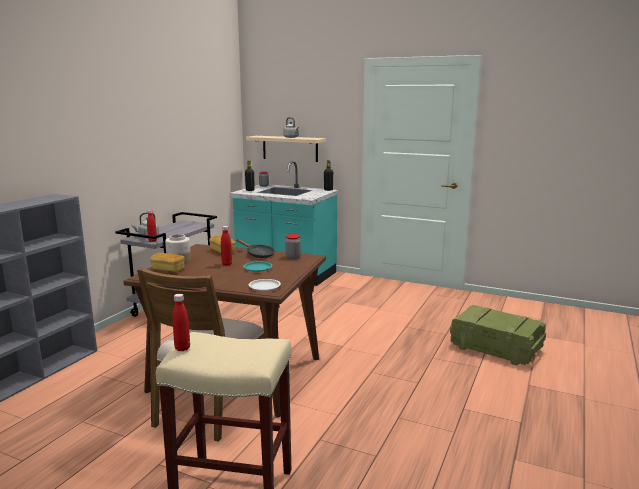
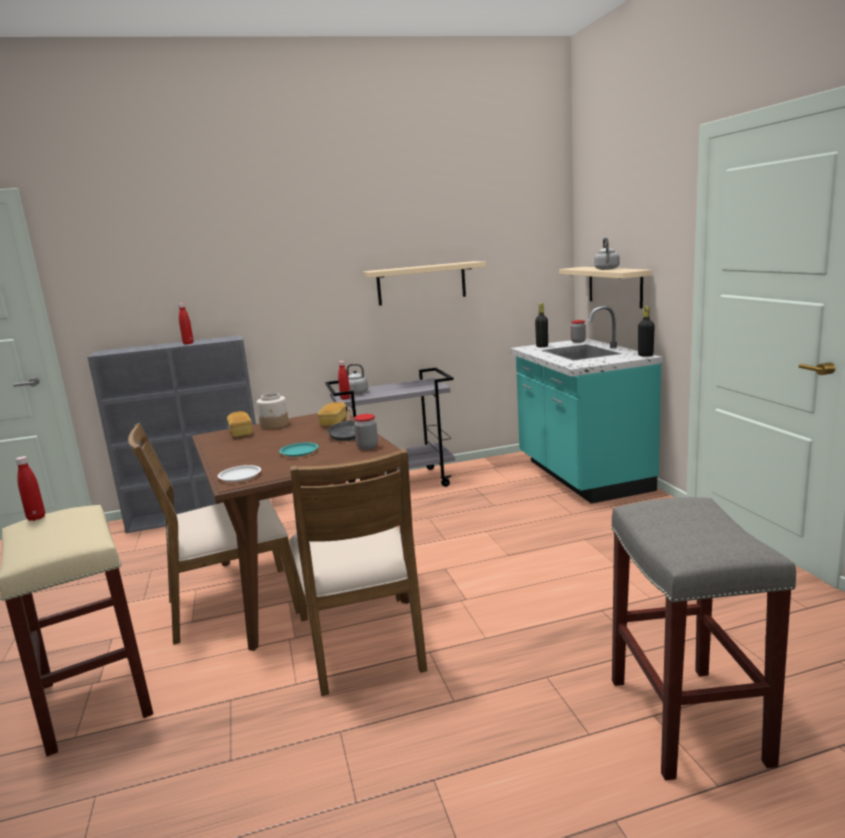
camera: 50 degrees right, 0 degrees up
(169, 146) = (421, 283): none -> beige shelf
(226, 264) = (293, 439): red bottle -> red bottle (188, 343)
(332, 384) = (362, 642): none -> brown chair
(494, 348) = (684, 718): crate -> grey stool

